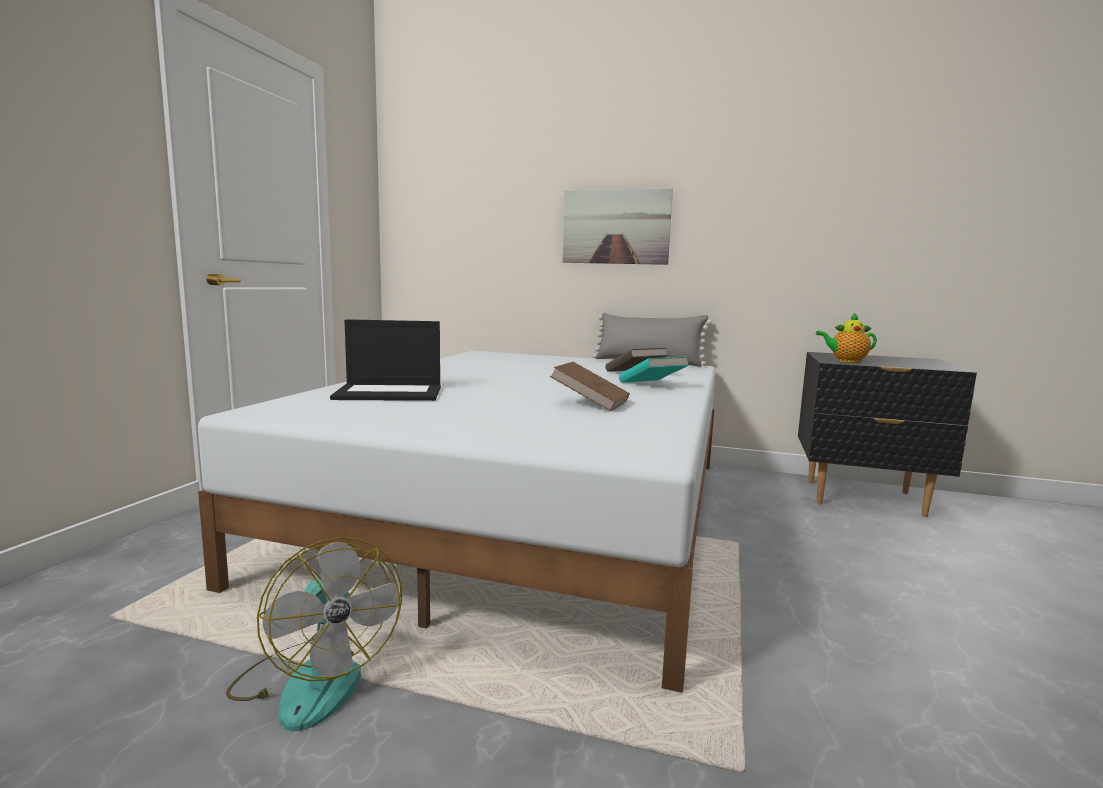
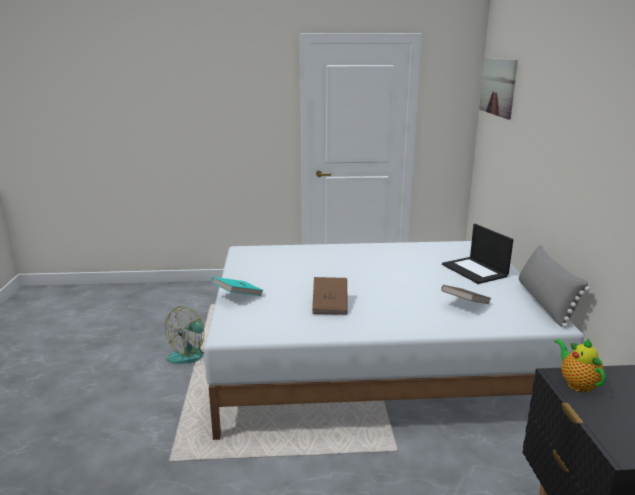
camera: 70 degrees right, 10 degrees up
(390, 393) = (304, 259): laptop -> laptop (475, 270)
(616, 227) = (562, 170): picture -> picture (498, 86)
(651, 385) = (419, 316): turquoise book -> turquoise book (237, 296)

